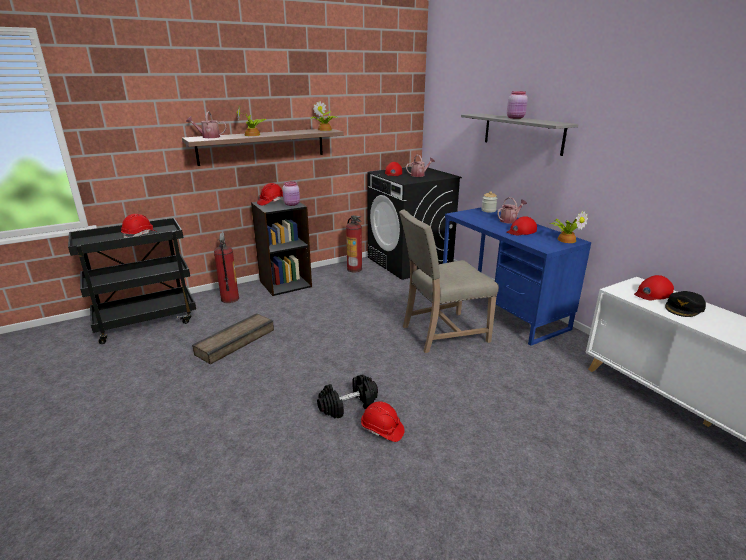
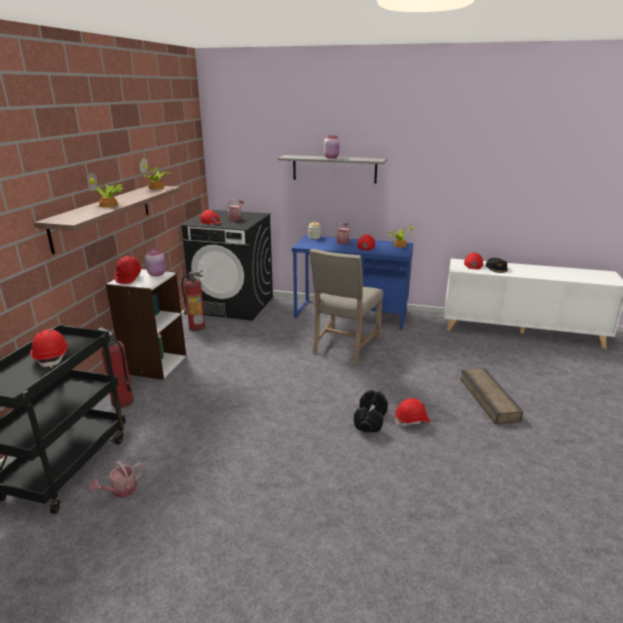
camera: 45 degrees left, 0 degrees up
(208, 137) = (69, 216): watering can -> watering can (121, 491)
(236, 342) = (206, 430): crate -> crate (489, 398)
(285, 283) = (154, 364): black bookcase -> white bookcase

